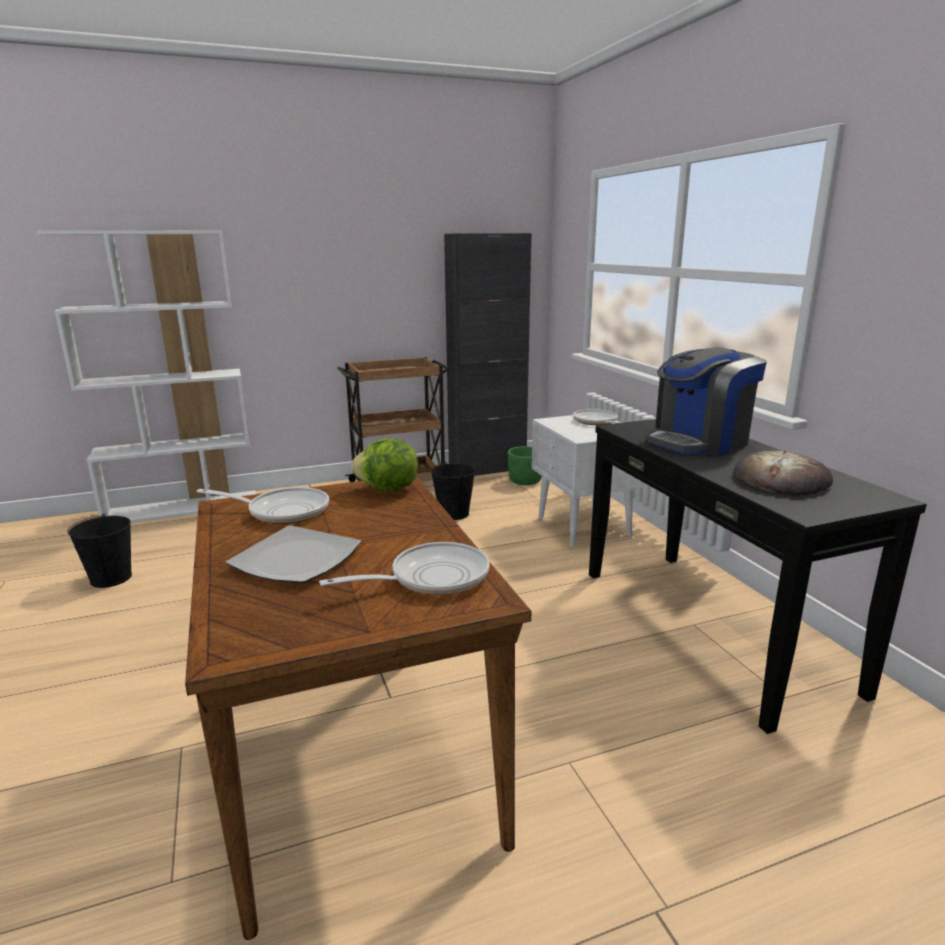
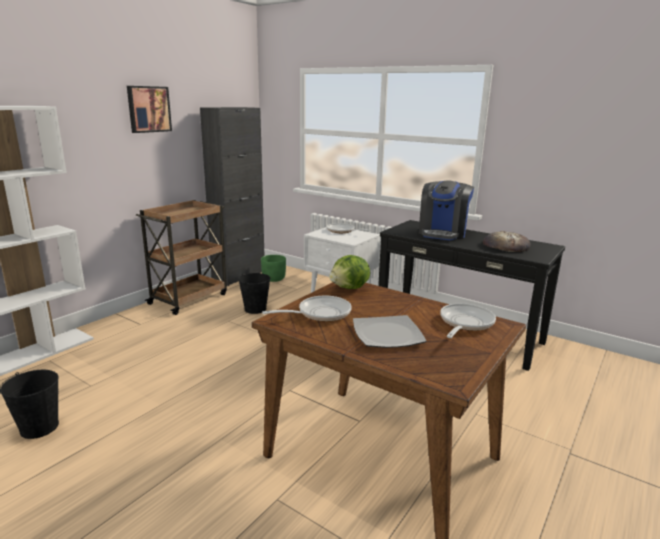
camera: 35 degrees left, 0 degrees up
(368, 236) = (148, 109): none -> picture

